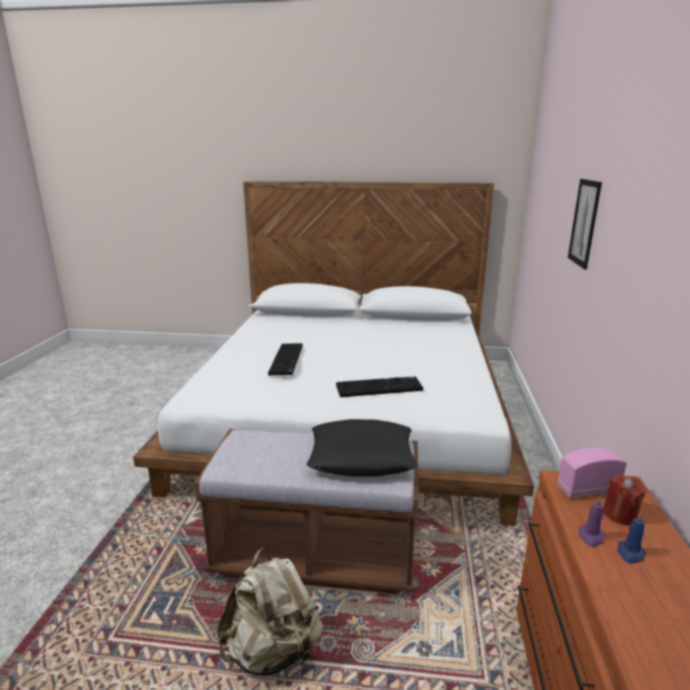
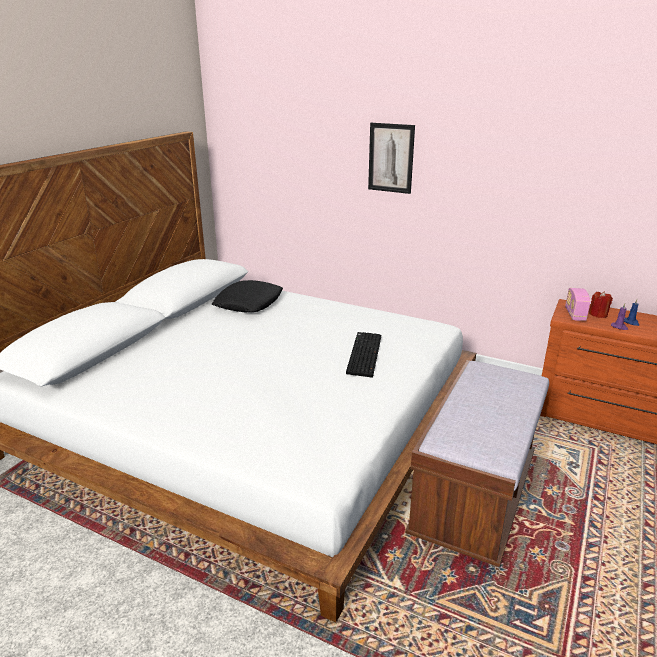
camera: 70 degrees left, 5 degrees up
(273, 651) = (576, 542): beige backpack -> none
(287, 360) = (263, 390): keyboard -> none
(361, 456) = (496, 384): black pillow -> black pillow (249, 303)

